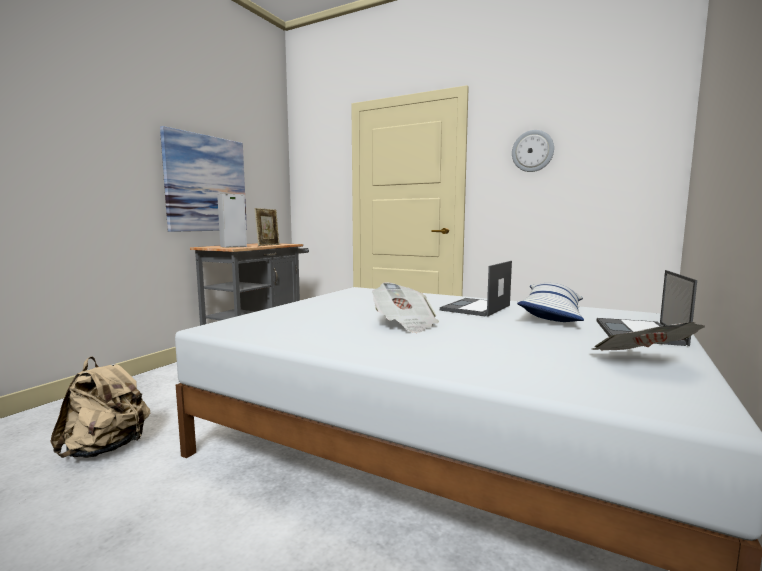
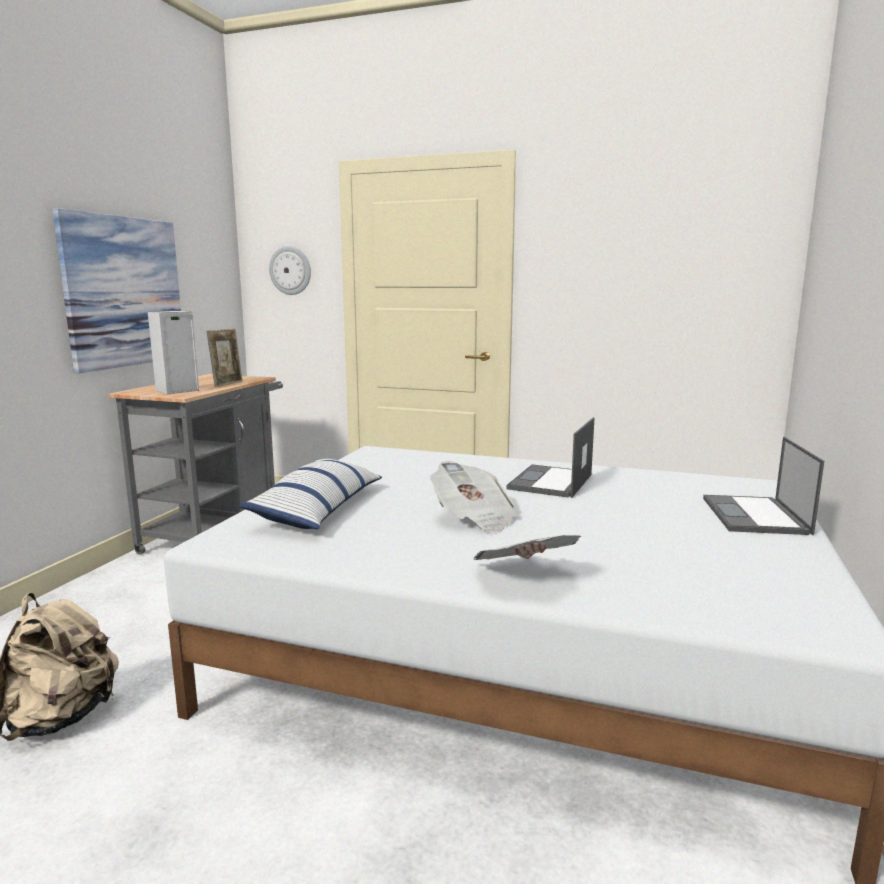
camera: 10 degrees left, 5 degrees up
(532, 151) = (605, 250): wall clock -> wall clock (290, 270)
(552, 314) = (648, 489): pillow -> pillow (318, 509)
(641, 363) = (769, 566): newspaper -> newspaper (524, 576)

